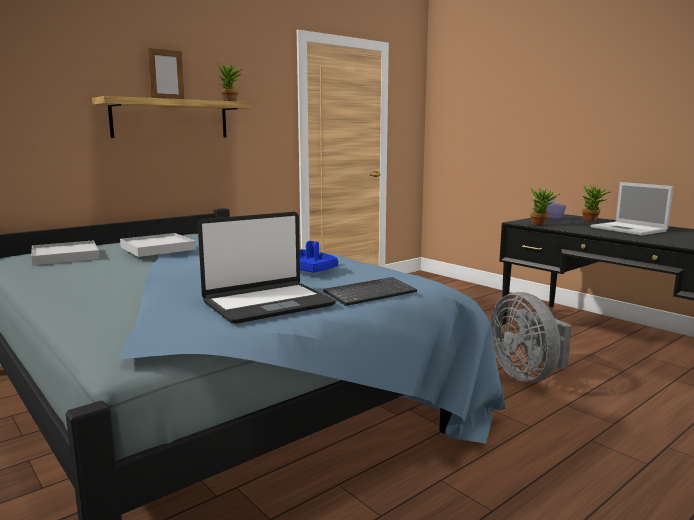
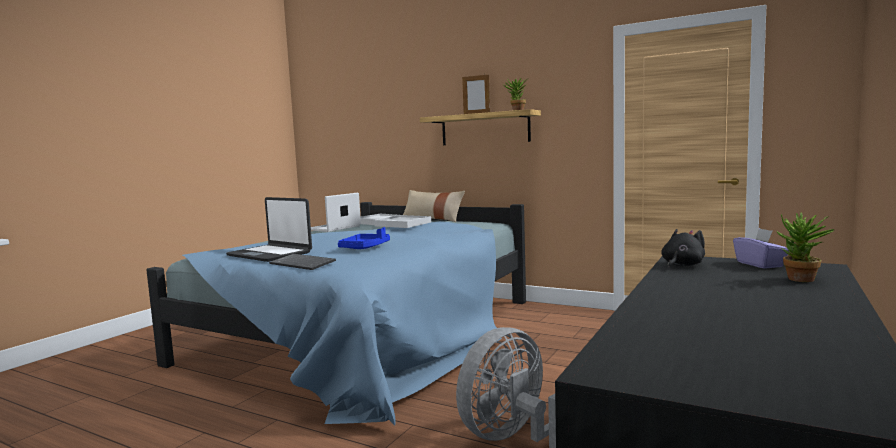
camera: 70 degrees right, 5 degrees down
(115, 242) = (432, 219): none -> beige pillow
(541, 224) = (681, 265): potted plant -> black plush toy
(629, 229) = (744, 298): laptop -> laptop (333, 228)

